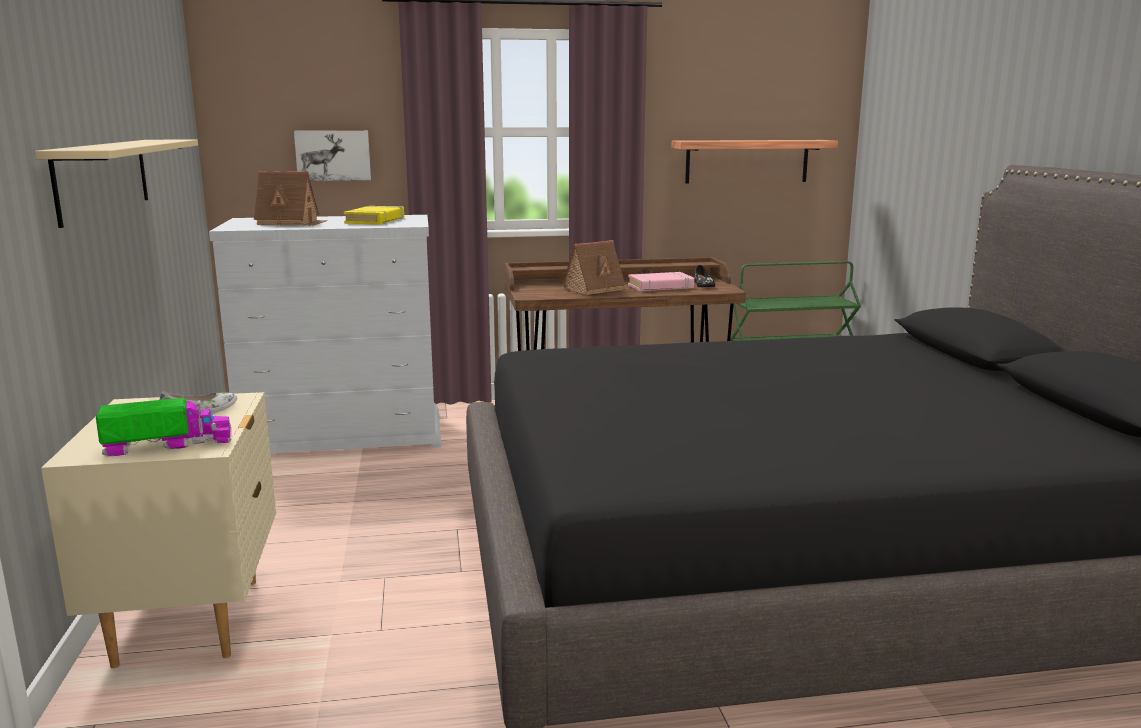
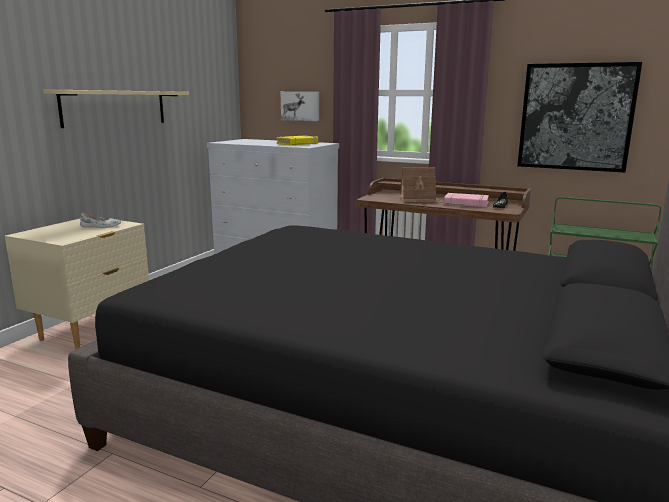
camera: 35 degrees right, 0 degrees up
(168, 445) = (57, 236): toy truck -> none
(291, 223) = (255, 142): toy house -> none
(747, 161) = (575, 117): shelf -> picture

